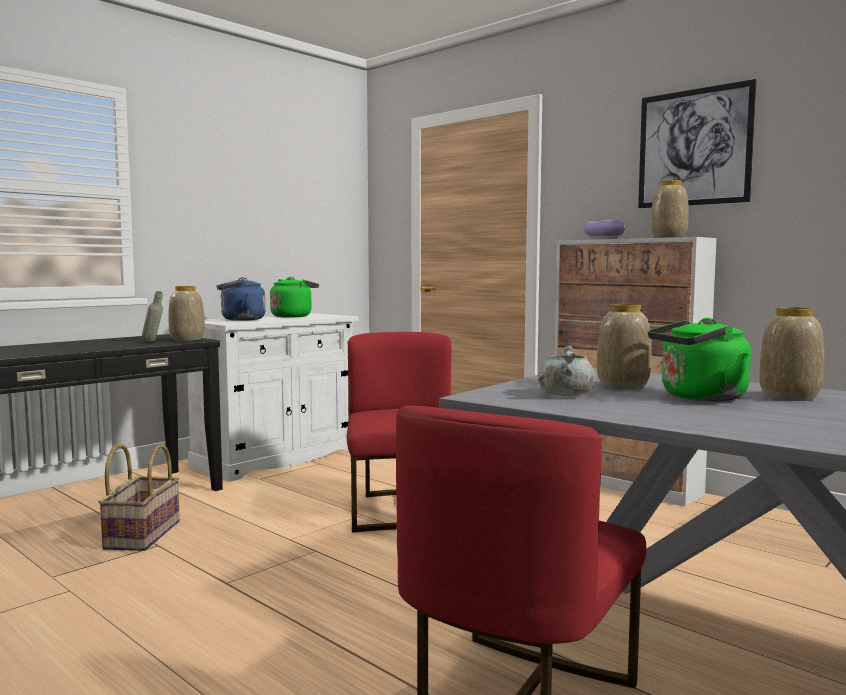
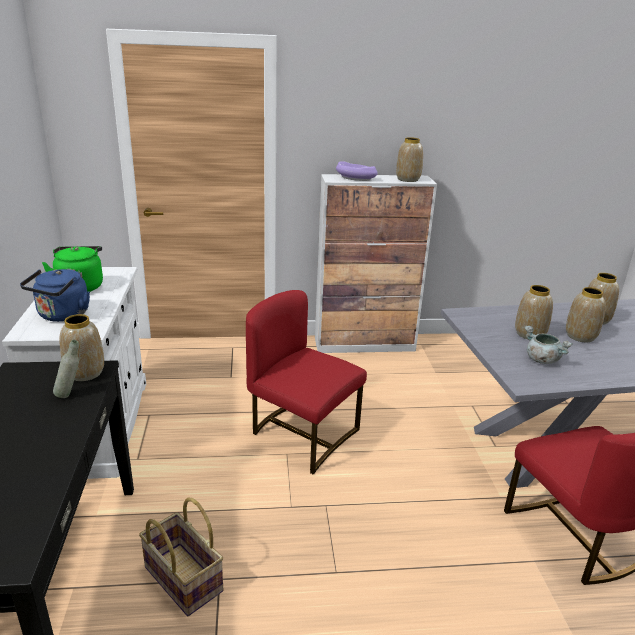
camera: 50 degrees left, 20 degrees up
(694, 147) = (412, 107): picture -> none
(699, 397) = (580, 336): green kettle -> vase

